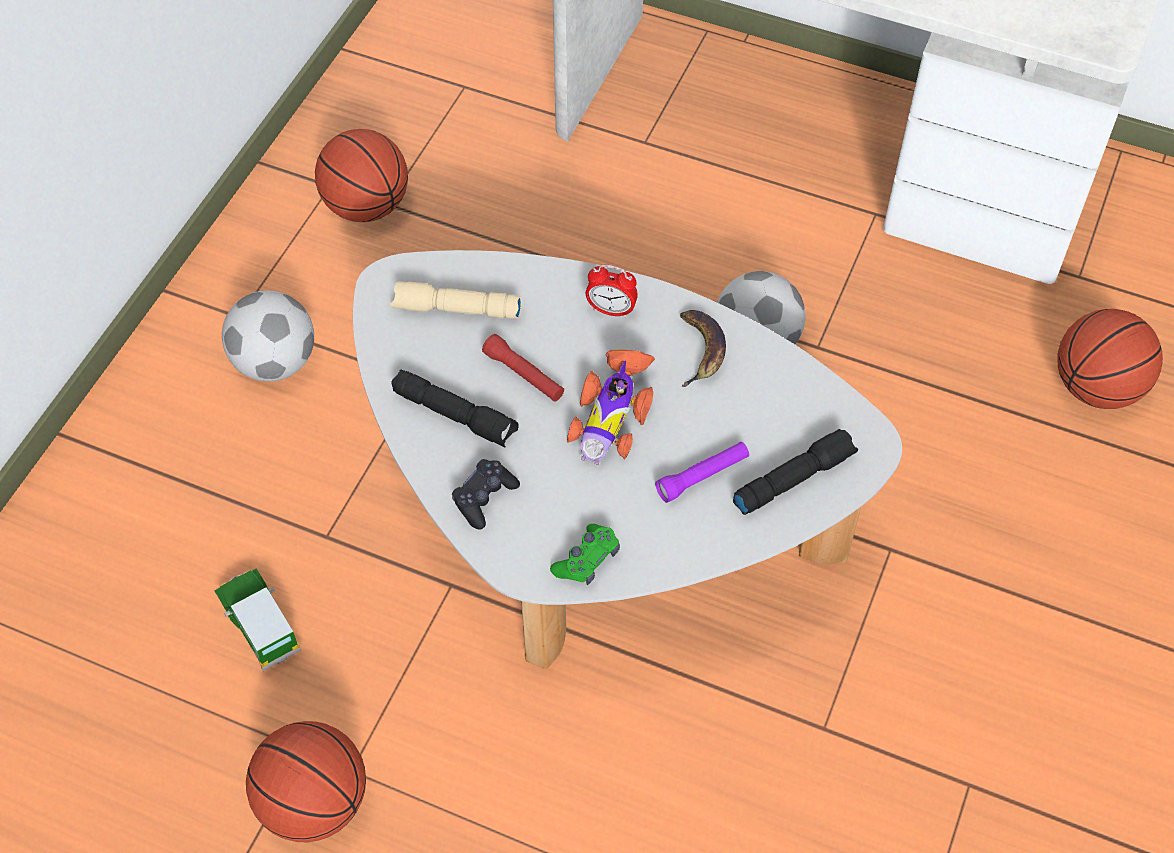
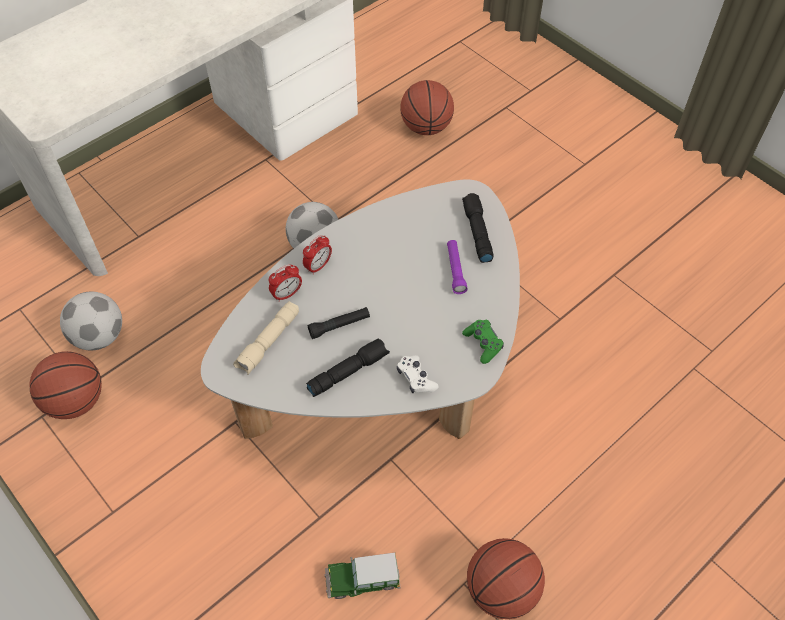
camera: 65 degrees left, 0 degrees up
(275, 362) = (166, 501): football -> football (99, 336)
(484, 498) = (416, 378): black game controller -> white game controller
(524, 375) = (339, 326): red flashlight -> black flashlight
(544, 296) = (287, 294): none -> alarm clock
(612, 414) = (391, 294): toy car -> none
(701, 350) = (371, 237): banana -> none

